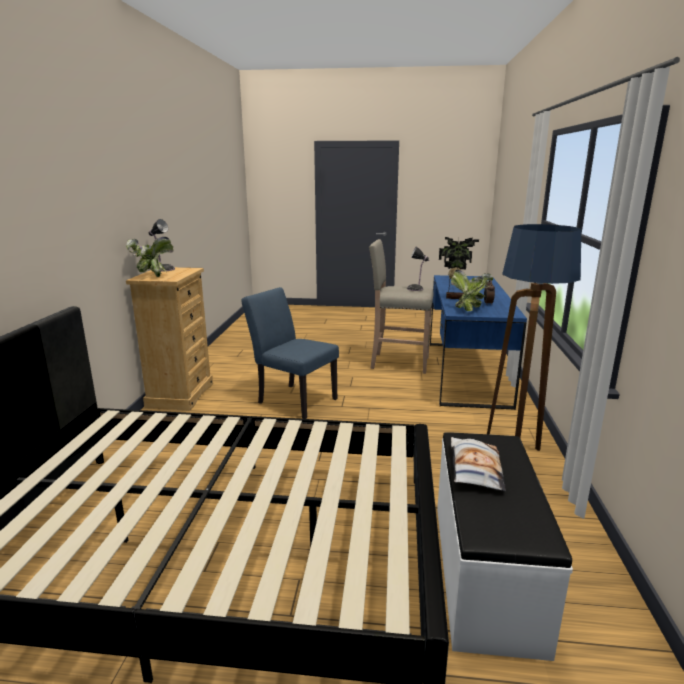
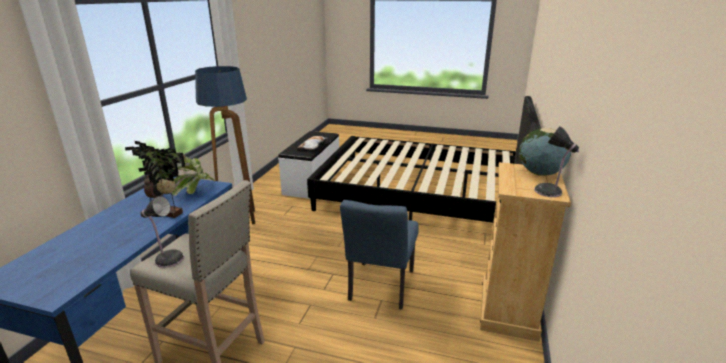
camera: 170 degrees left, 5 degrees up
(151, 276) = (540, 173): potted plant -> globe
(293, 399) = (379, 288): blue chair -> blue chair turned 60 degrees clockwise

